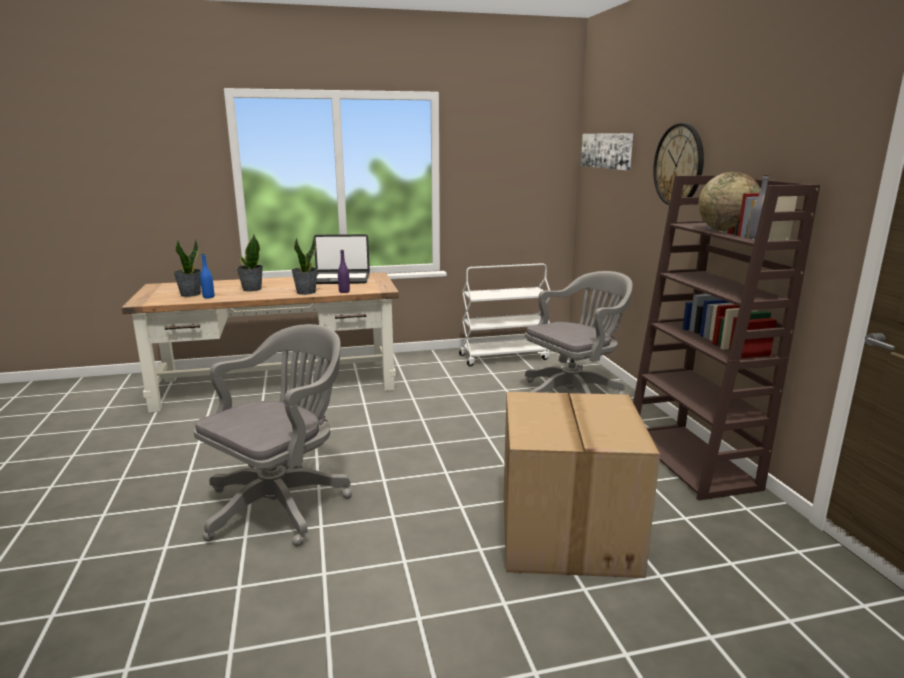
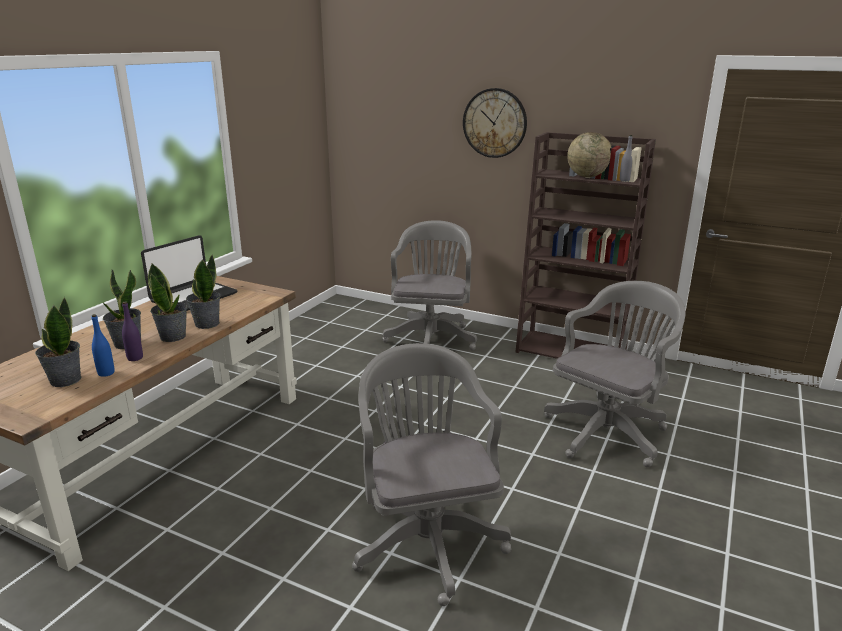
camera: 50 degrees left, 5 degrees up
(276, 292) = (173, 336): none -> potted plant
(344, 291) = (245, 309): purple bottle -> purple bottle (135, 358)
(504, 357) = (321, 328): white cart -> none
(569, 534) = (608, 430): cardboard box -> grey office chair
(607, 150) = (380, 107): picture -> none

